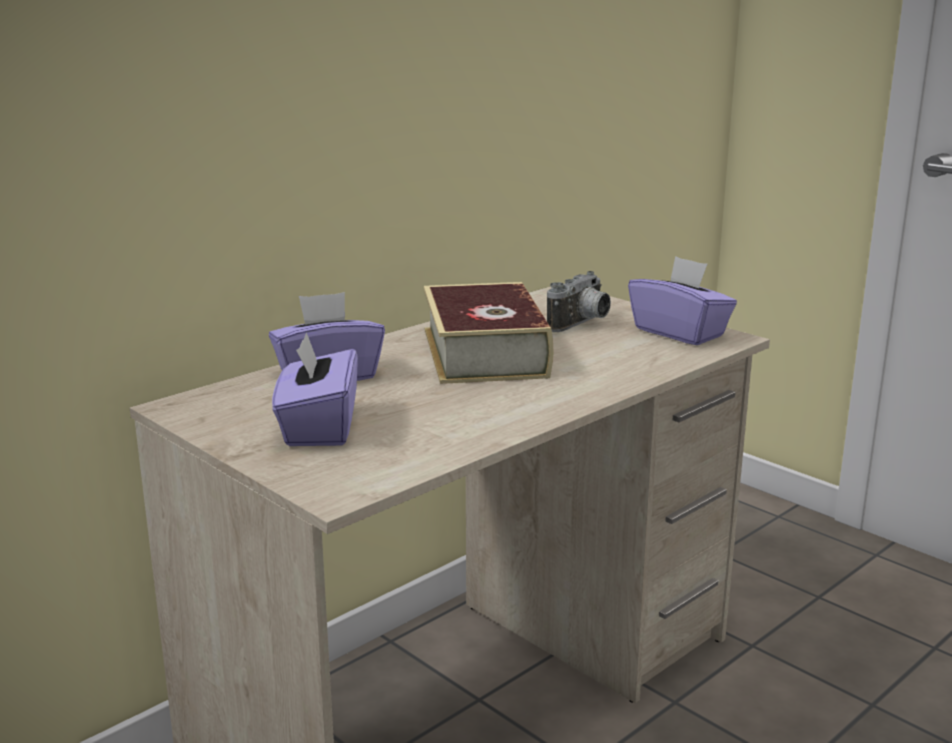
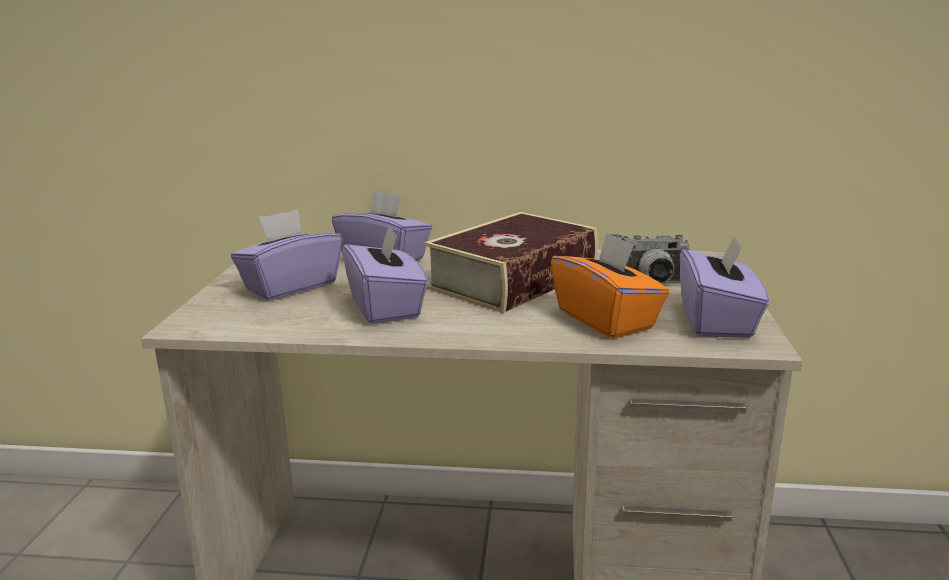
camera: 50 degrees right, 0 degrees up
(457, 408) = (386, 307): none -> purple tissue box
(622, 356) = (606, 319): none -> orange tissue box

